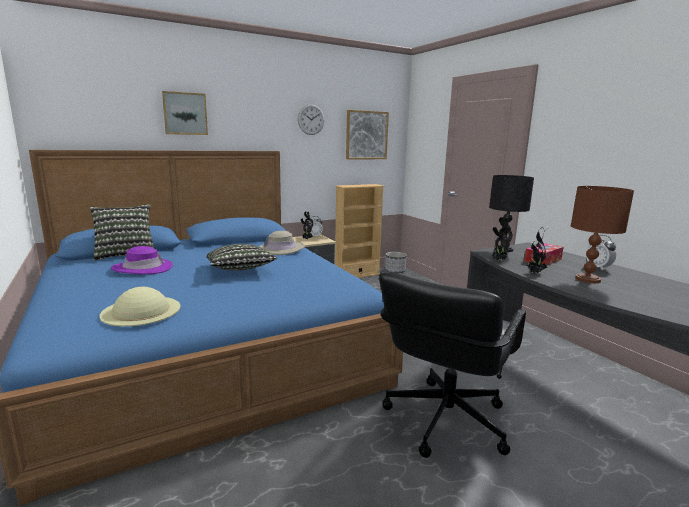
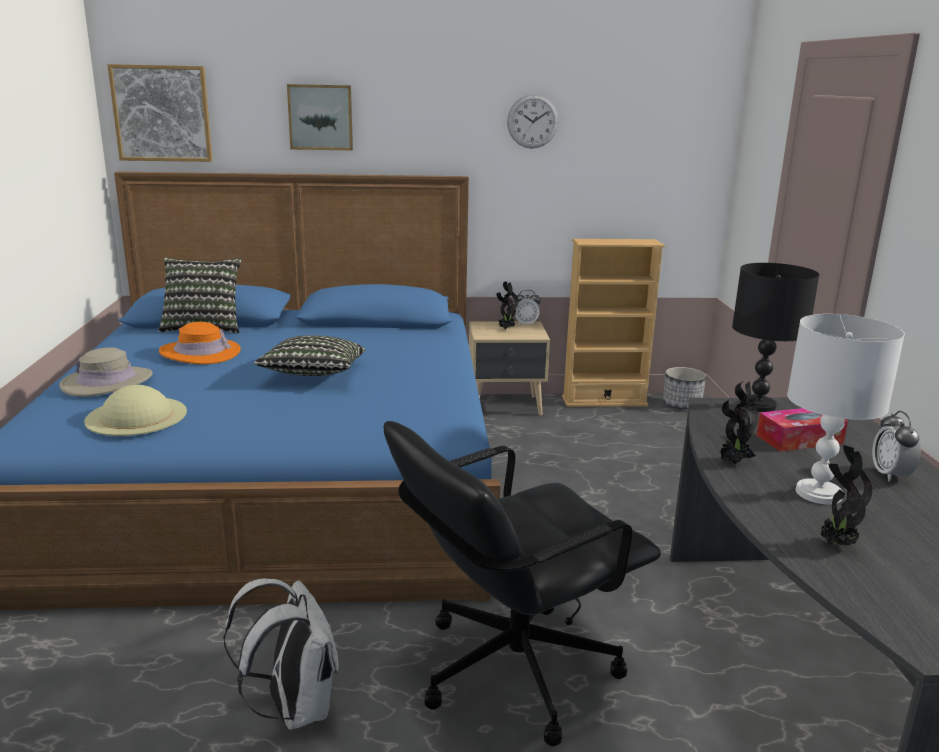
camera: 25 degrees right, 5 degrees up
(142, 268) = (200, 353): purple hat -> orange hat
(281, 249) = (412, 346): beige hat -> beige hat (107, 382)
(344, 487) = (294, 707): none -> white backpack
(366, 135) = (643, 148): picture -> picture (162, 113)
(498, 260) = (706, 426): potted plant -> potted plant (835, 545)
(588, 279) = (819, 493): brown table lamp -> white table lamp

